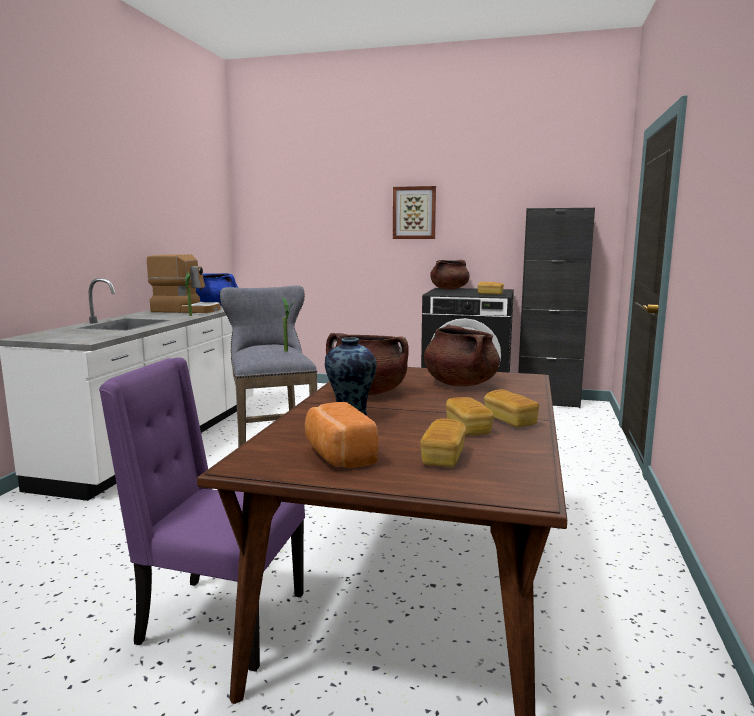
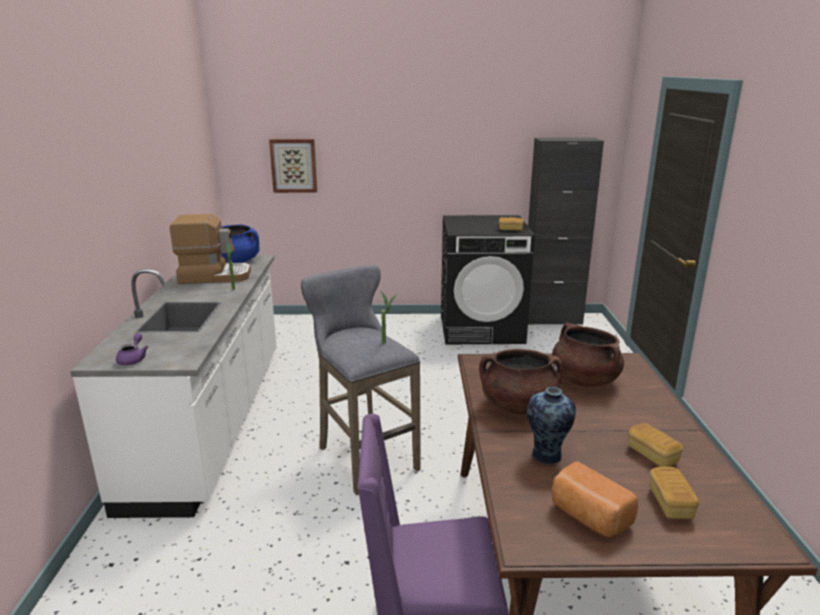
camera: 15 degrees left, 10 degrees up
(52, 338) = (133, 359): none -> purple teapot
(414, 213) = (420, 139): picture -> picture (294, 165)
(449, 289) = (460, 219): brown cooking pot -> none
(510, 421) = (673, 436): bread -> none

